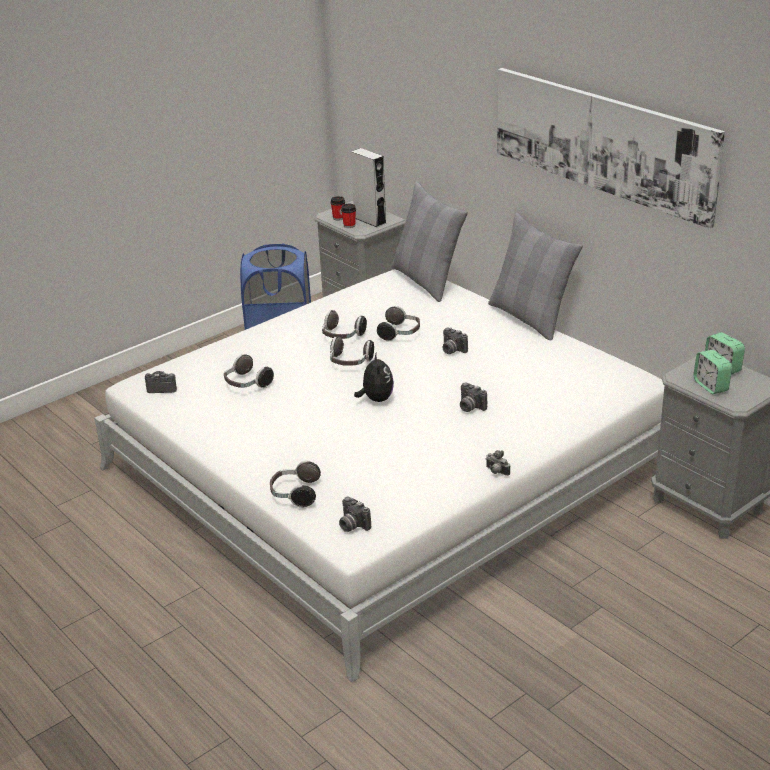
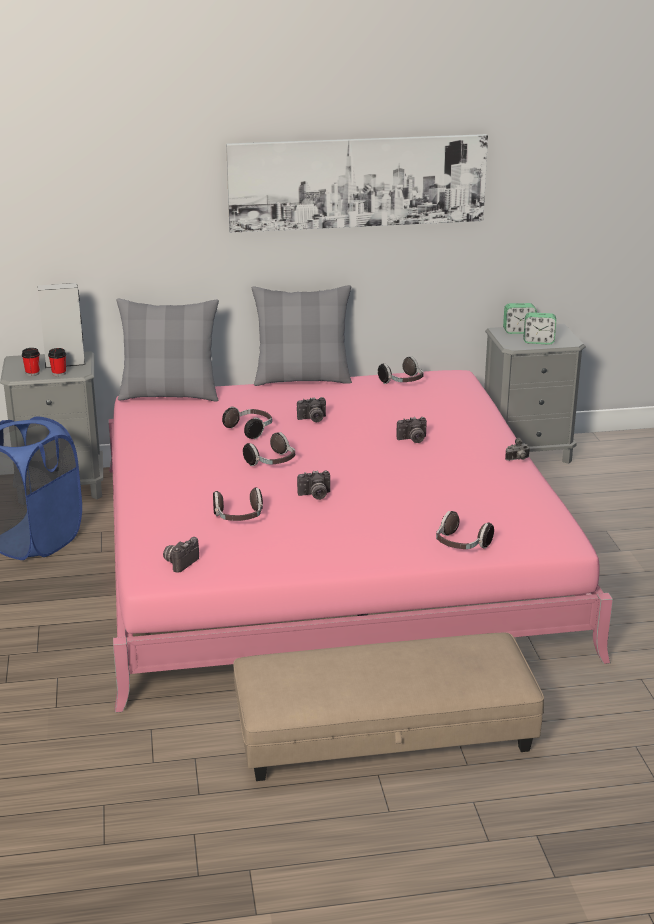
camera: 60 degrees left, 5 degrees down
(155, 591) = (384, 733): none -> beige ottoman
(342, 336) = (216, 454): headphones -> headphones (403, 382)
(352, 525) = (536, 534): camera -> camera (315, 496)
(376, 399) = (350, 470): plush toy -> none
(387, 468) = (326, 554): white bed -> pink bed

